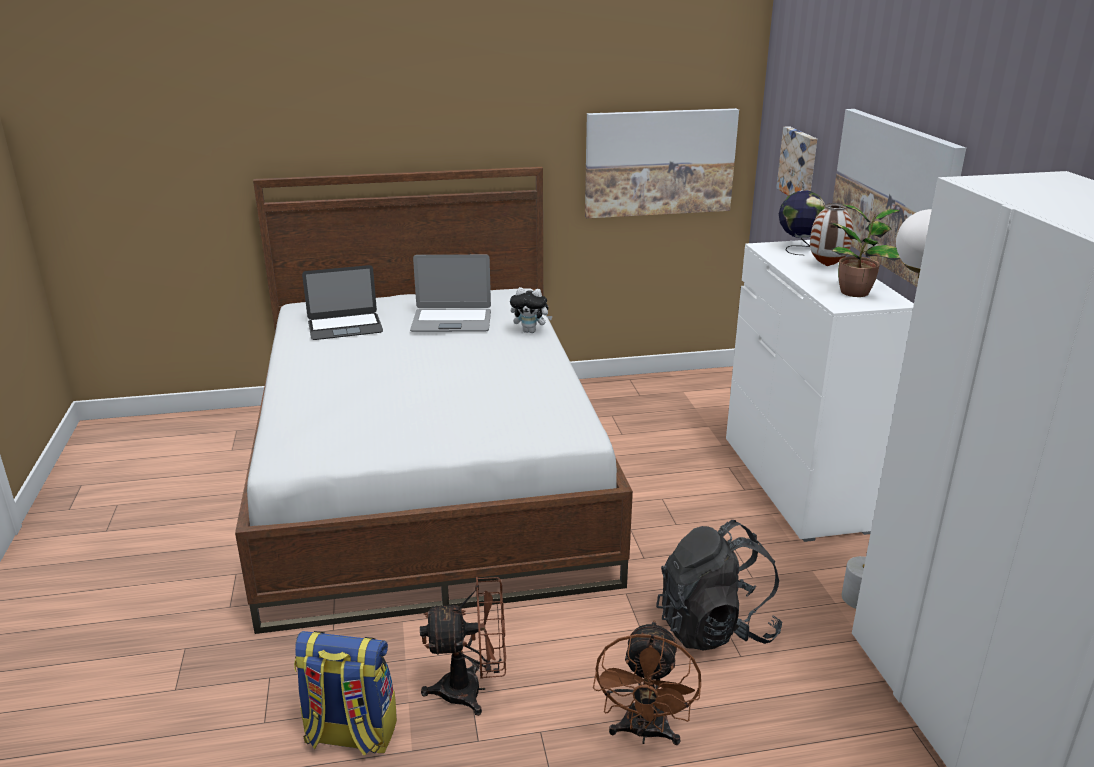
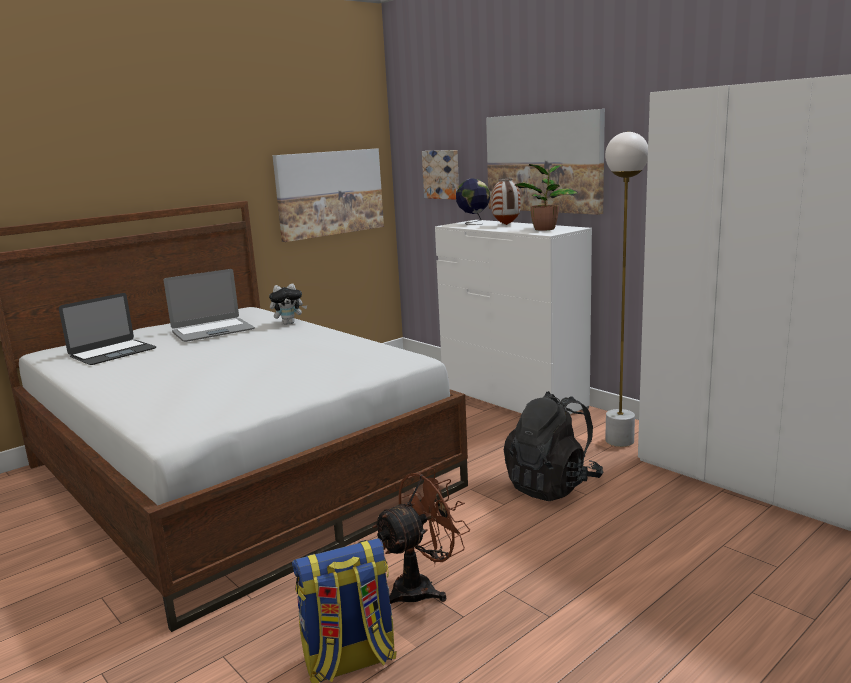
camera: 30 degrees left, 10 degrees down
(644, 733) = (576, 559): brown fan -> none

